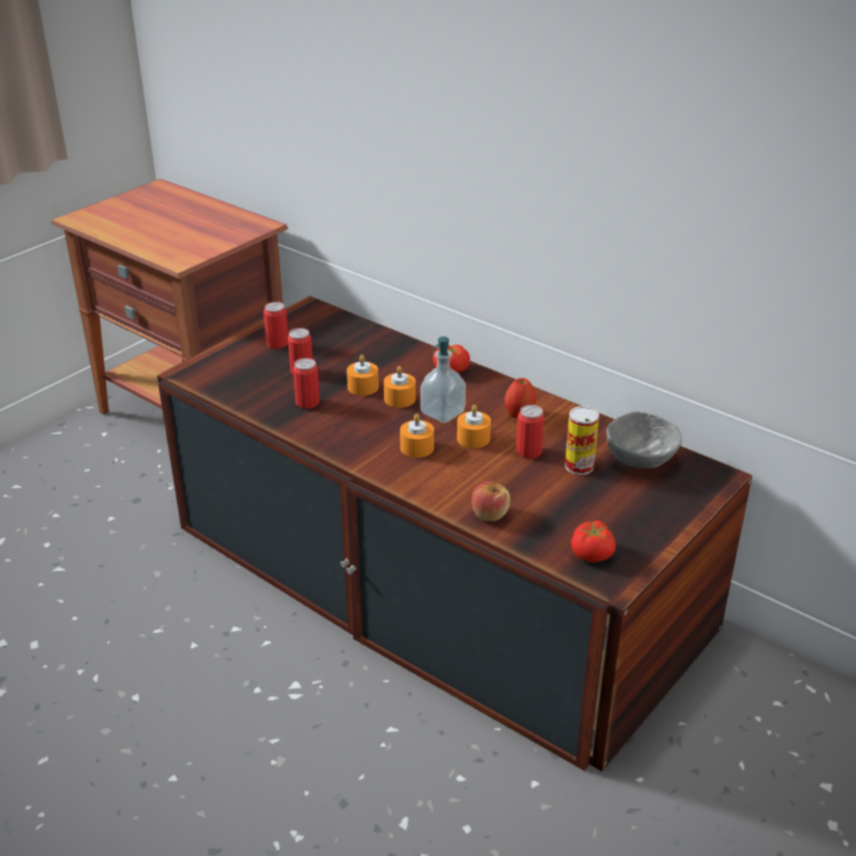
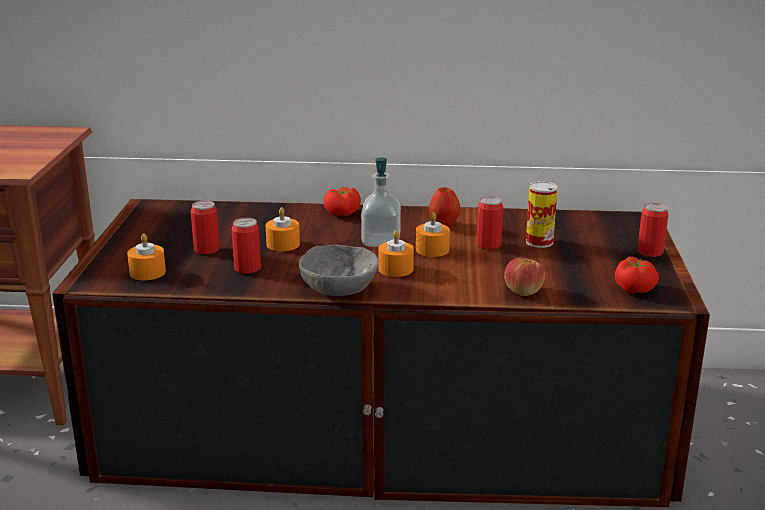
camera: 35 degrees left, 10 degrees down
(277, 344) = (151, 237): can -> can (650, 252)
(399, 399) = (329, 243): orange candle -> orange candle (147, 272)
(640, 458) = (573, 225): grey bowl -> grey bowl (338, 290)

